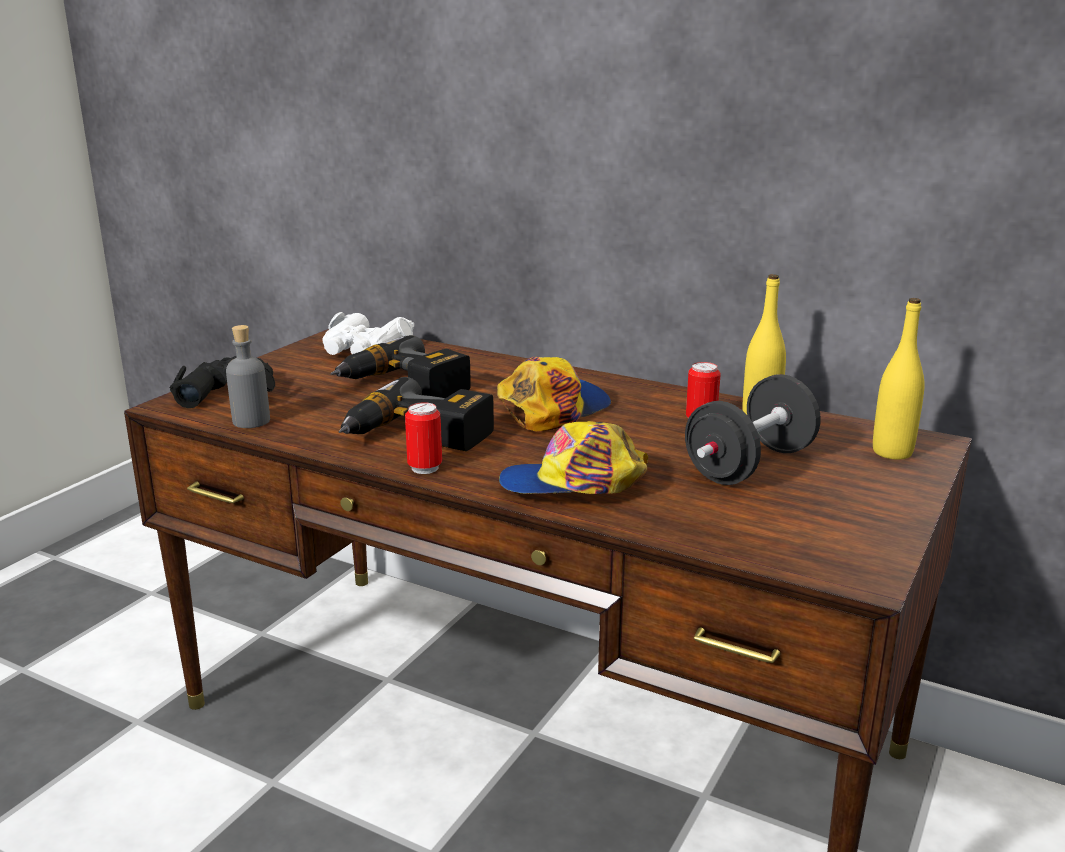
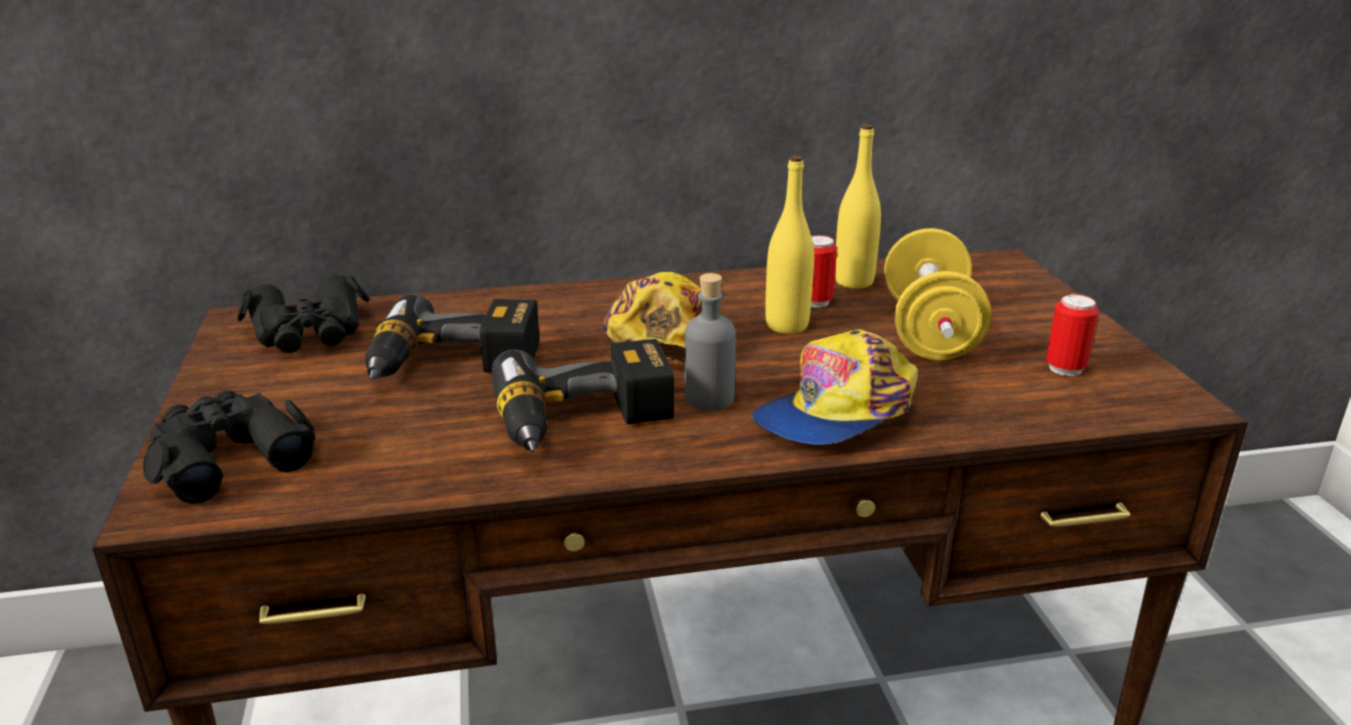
camera: 40 degrees left, 5 degrees up
(251, 421) = (337, 484): grey bottle -> grey bottle (709, 398)
(364, 348) = (309, 331): white binoculars -> black binoculars
(425, 468) = (665, 456): can -> can (1065, 368)
(749, 465) = (929, 332): black dumbbell -> yellow dumbbell
(892, 452) = (997, 280): yellow bottle -> yellow bottle (787, 325)

